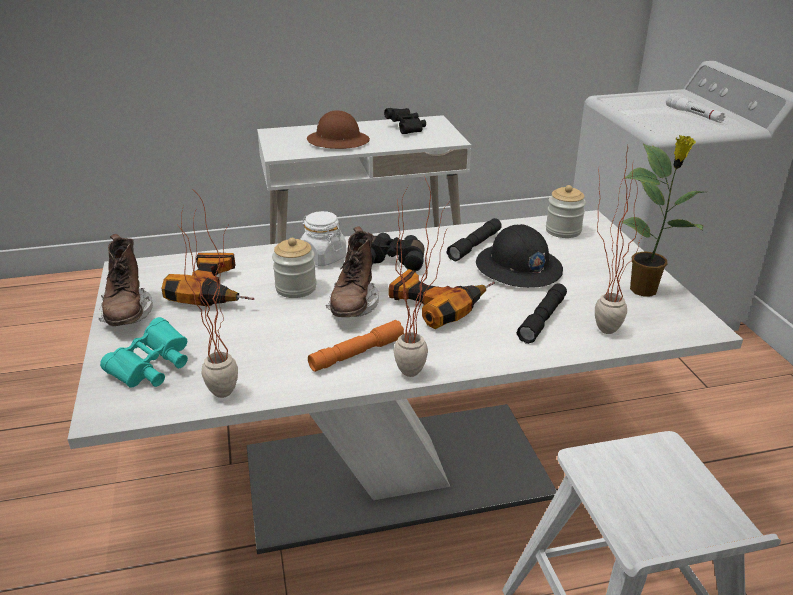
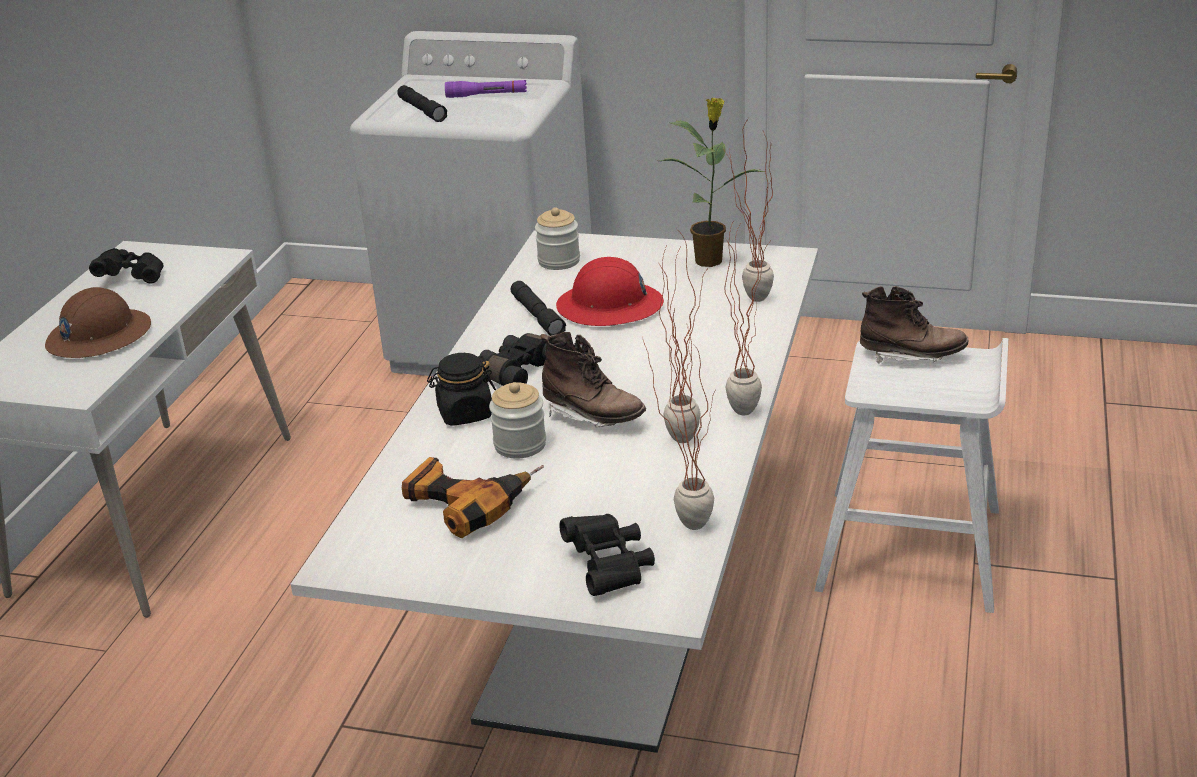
camera: 60 degrees left, 0 degrees up
(127, 313) = (464, 574): brown boot -> brown boot (911, 356)
(152, 369) = (609, 567): turquoise binoculars -> black binoculars
(323, 257) = (465, 413): white jar -> black jar
(357, 354) = (688, 433): orange flashlight -> potted plant
(437, 303) = (634, 368): power drill -> none
(518, 268) = (610, 307): black hard hat -> red hard hat
(542, 319) = (713, 322): black flashlight -> black flashlight (422, 110)
(693, 115) = (486, 95): white flashlight -> purple flashlight

